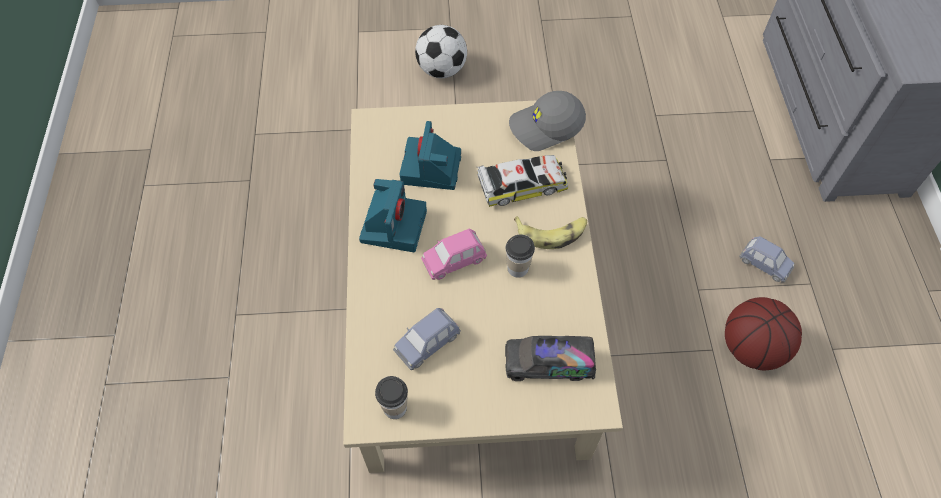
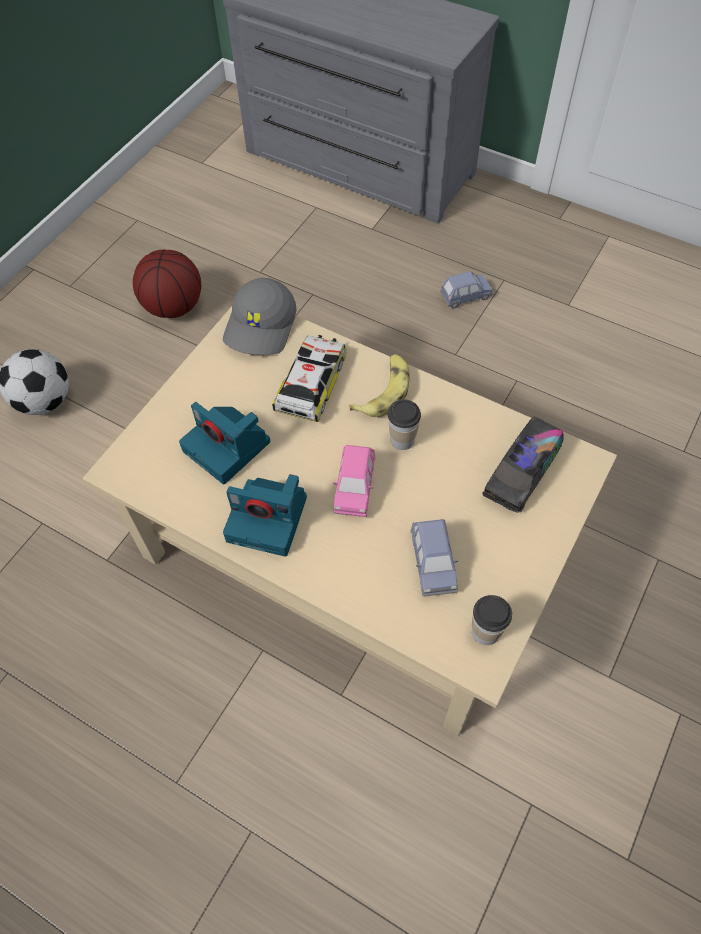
camera: 55 degrees left, 0 degrees up
(393, 225) = (269, 518): camera -> camera turned 150 degrees clockwise
(752, 348) = (534, 353): basketball -> basketball (174, 306)

